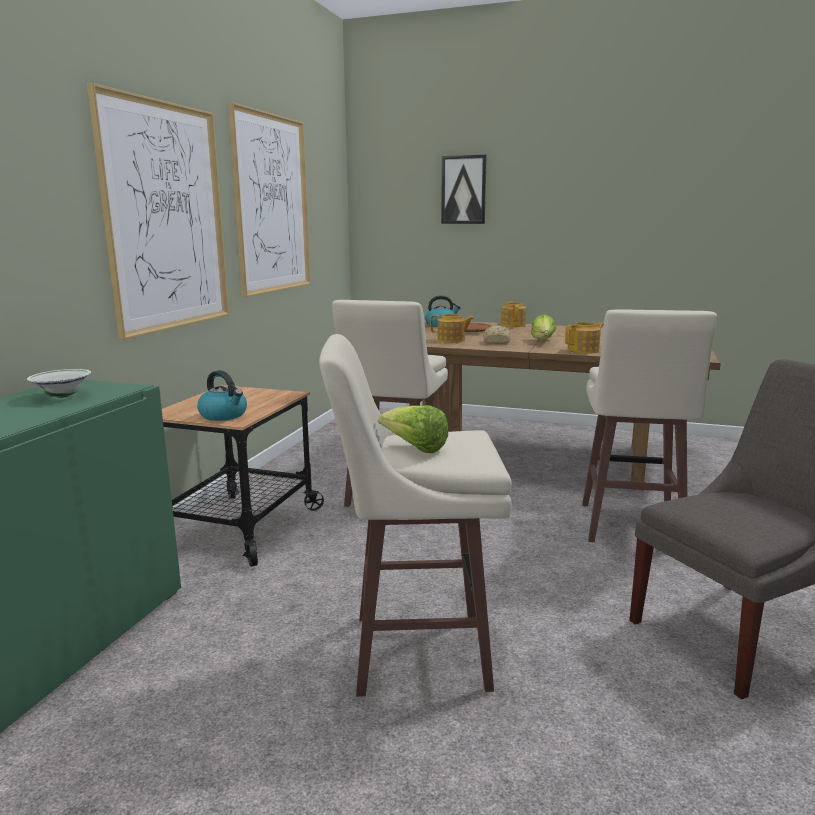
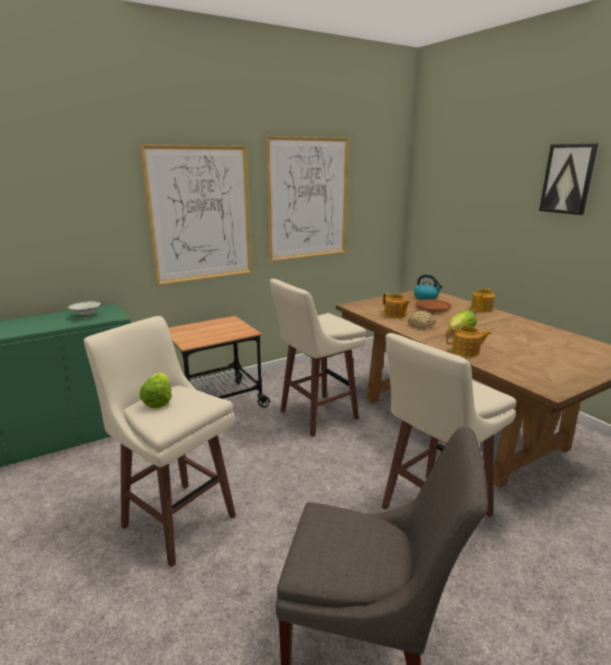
camera: 40 degrees right, 5 degrees up
(224, 415) = (191, 339): kettle -> none
(463, 190) = (481, 187): picture -> picture (568, 179)

